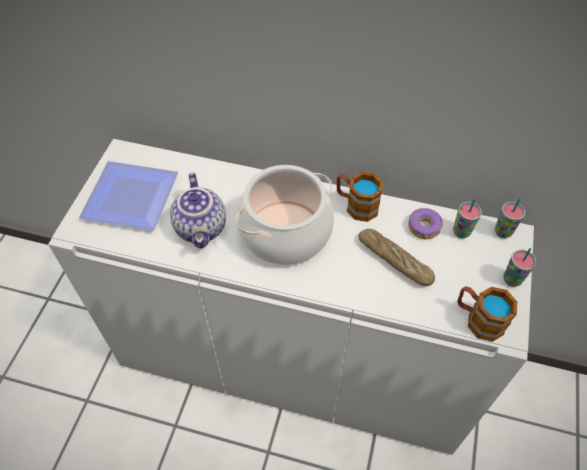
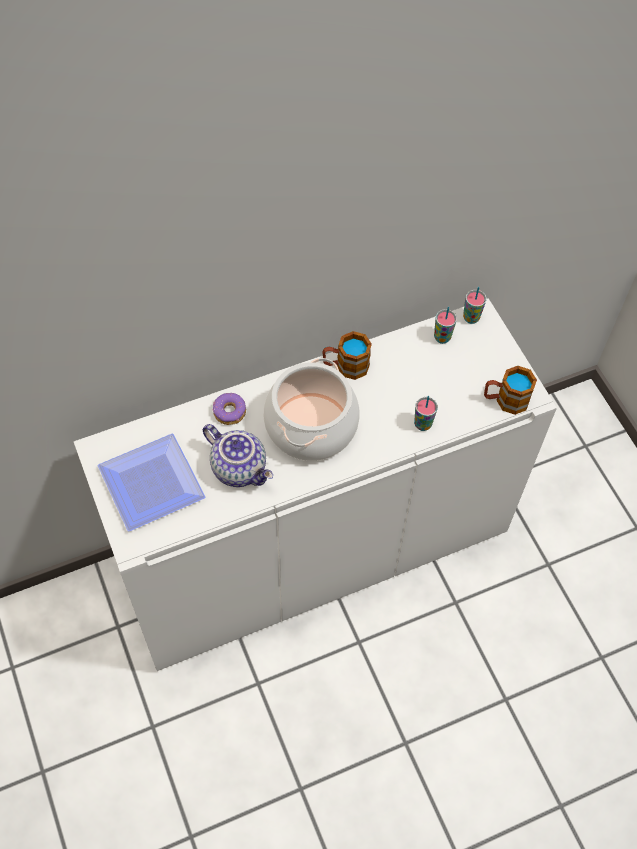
camera: 40 degrees left, 5 degrees up
(394, 261) = (413, 394): bread -> none
(424, 227) = (412, 352): donut -> donut (229, 412)
(512, 280) = (505, 353): cup -> cup (422, 424)

